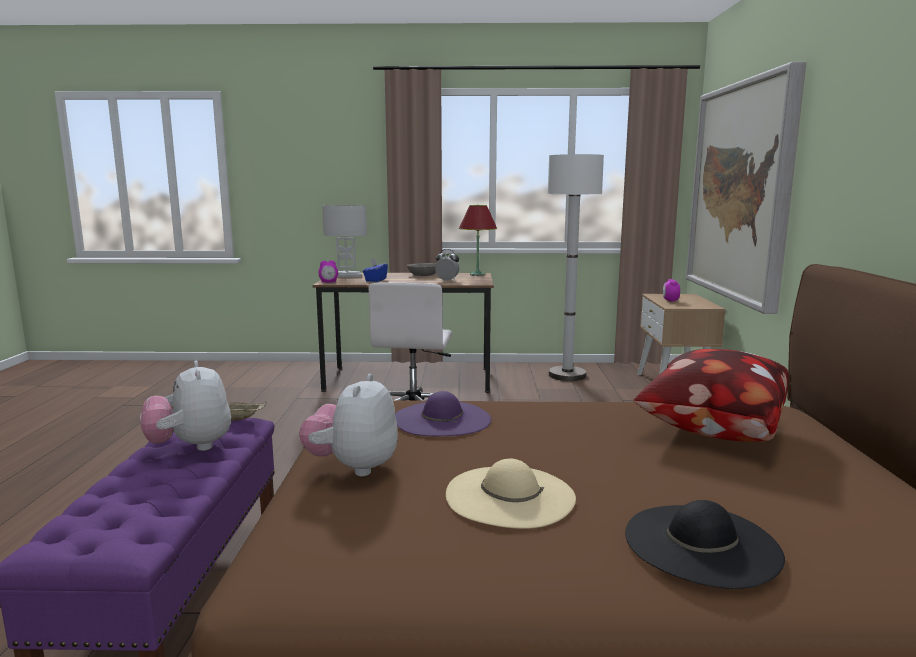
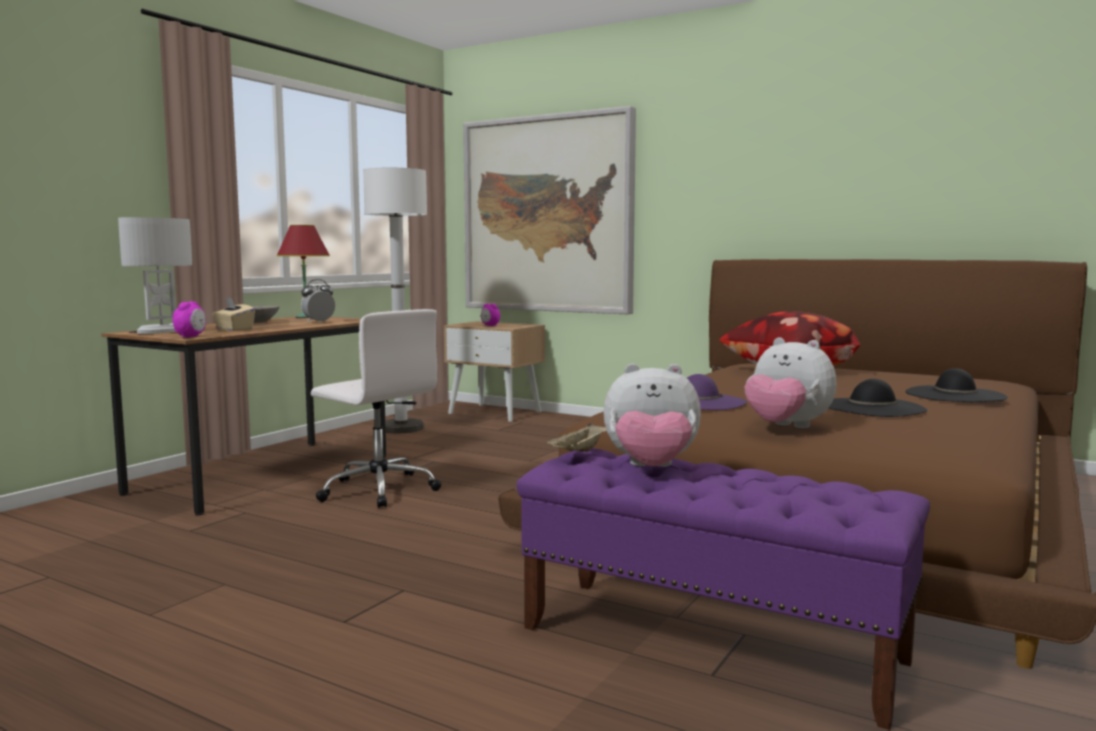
camera: 60 degrees left, 5 degrees down
(375, 280) = (234, 330): blue tissue box -> beige tissue box
(510, 496) = (872, 407): beige hat -> black hat

